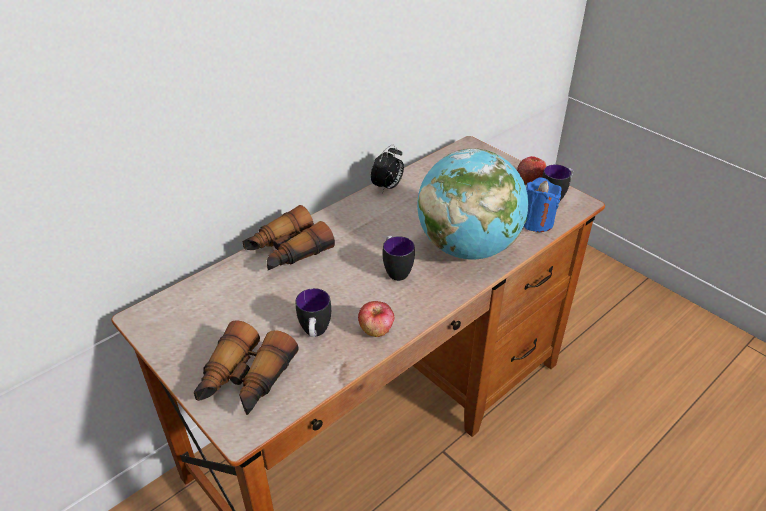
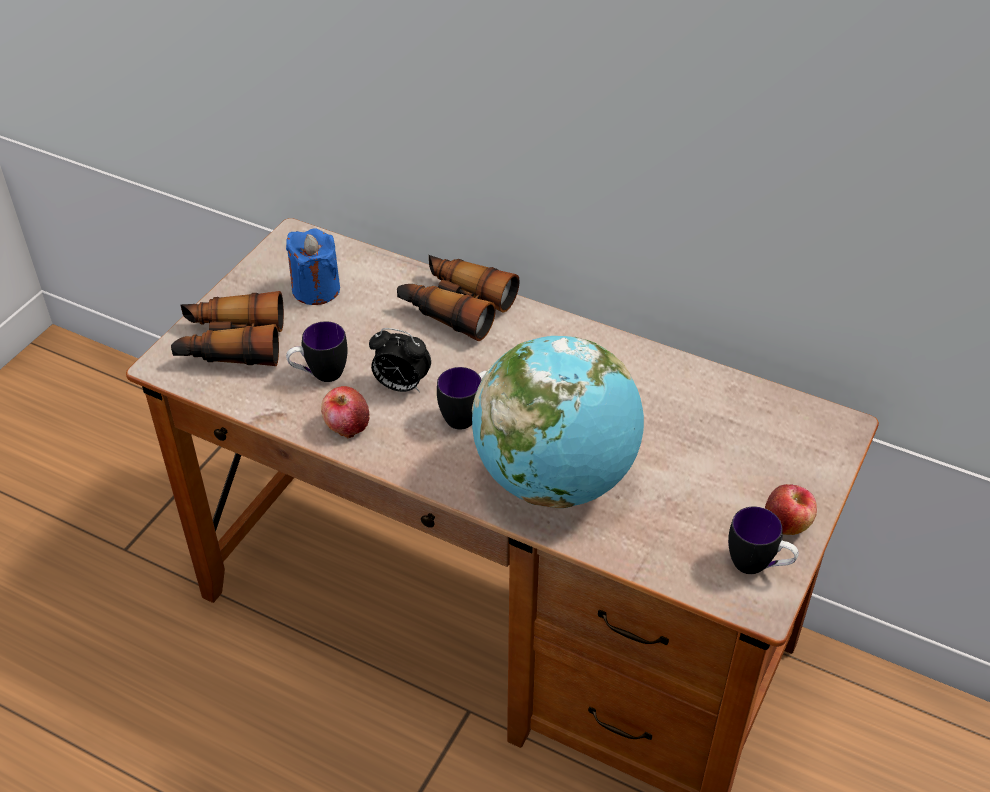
camera: 70 degrees right, 5 degrees up
(387, 187) = (653, 359): alarm clock -> alarm clock (400, 386)
(536, 222) = (666, 551): blue candle -> blue candle (316, 289)

